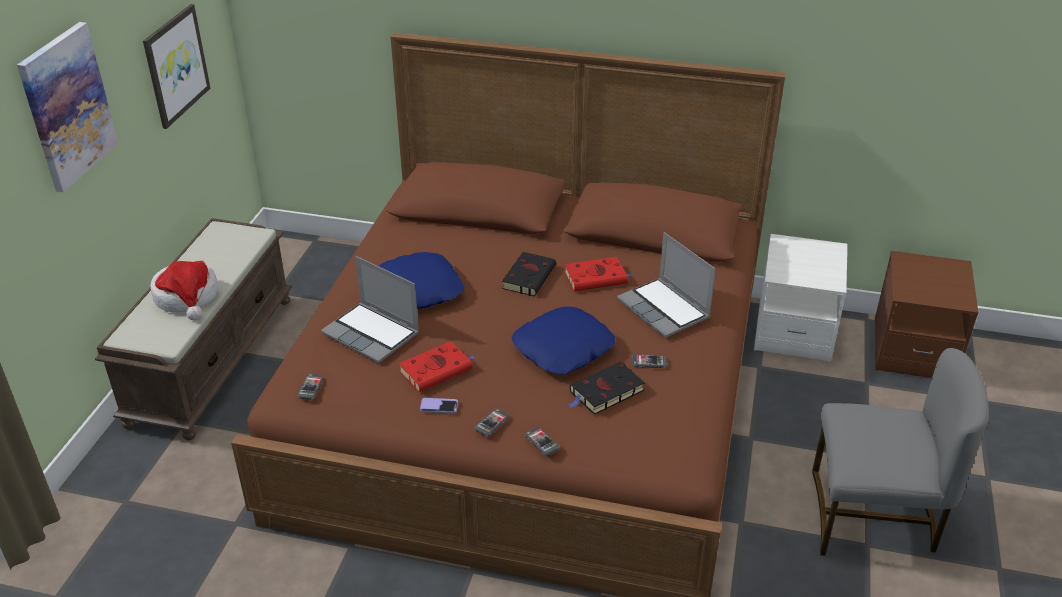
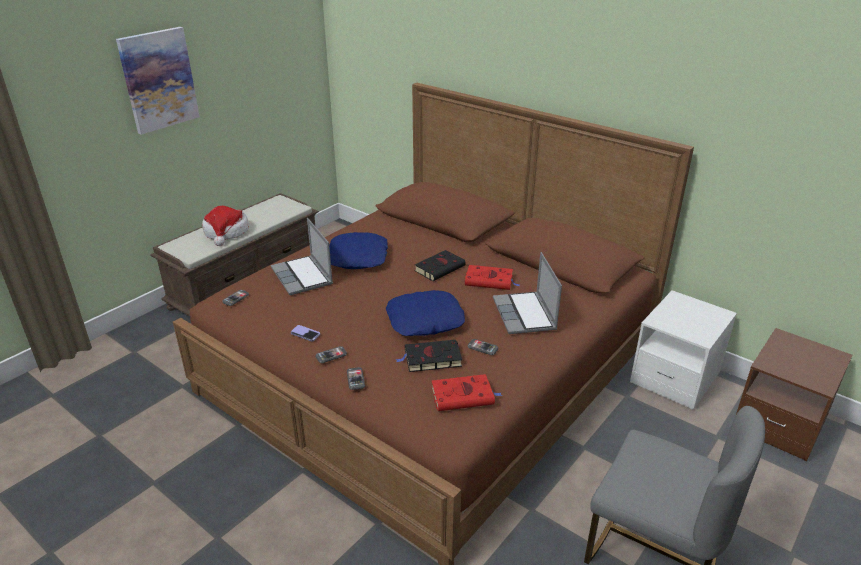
camera: 25 degrees right, 5 degrees down
(175, 65) = (267, 81): picture -> none
(437, 369) = (325, 310): red book -> red book (464, 396)

